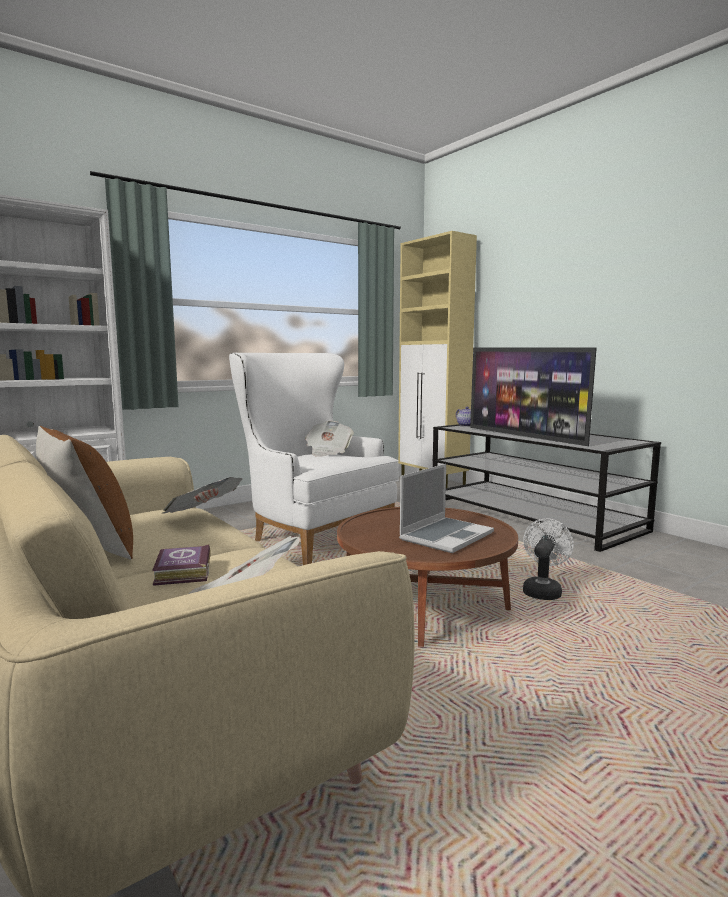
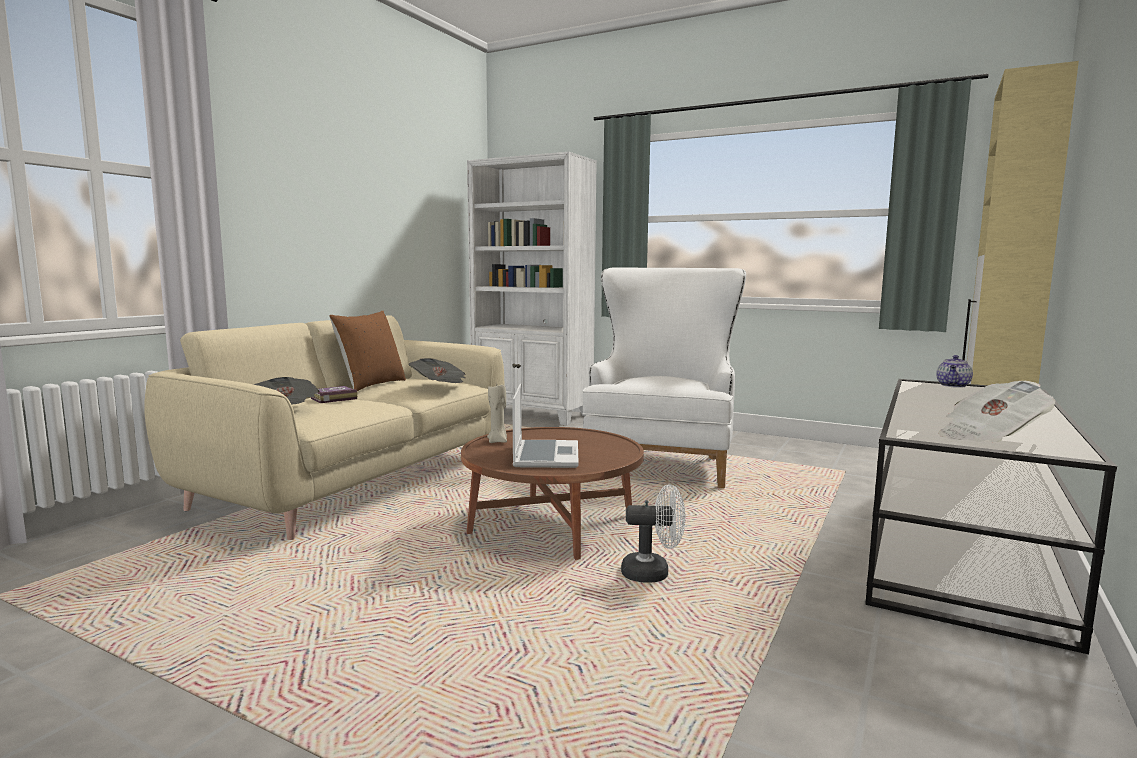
camera: 65 degrees right, 0 degrees up
(328, 452) = (684, 377): newspaper -> newspaper (989, 437)
(376, 544) = (498, 441): none -> beige candle
(446, 536) = (545, 456): laptop -> laptop turned 105 degrees counterclockwise
(525, 436) = (931, 407): television -> none

